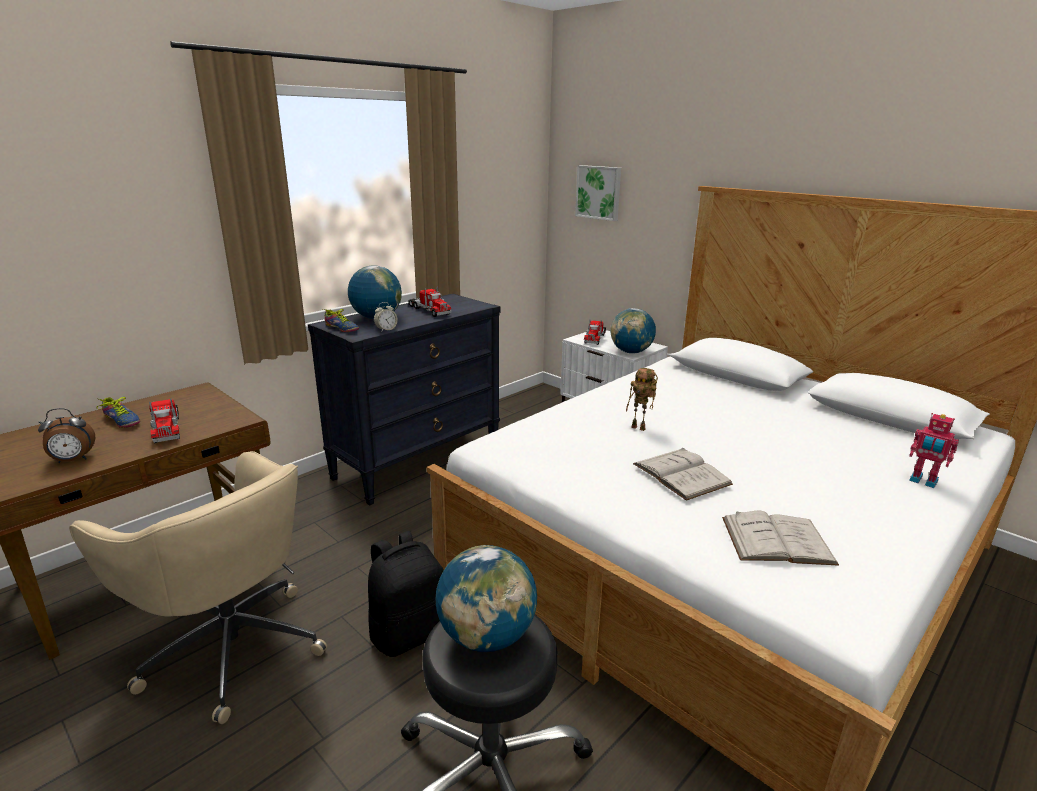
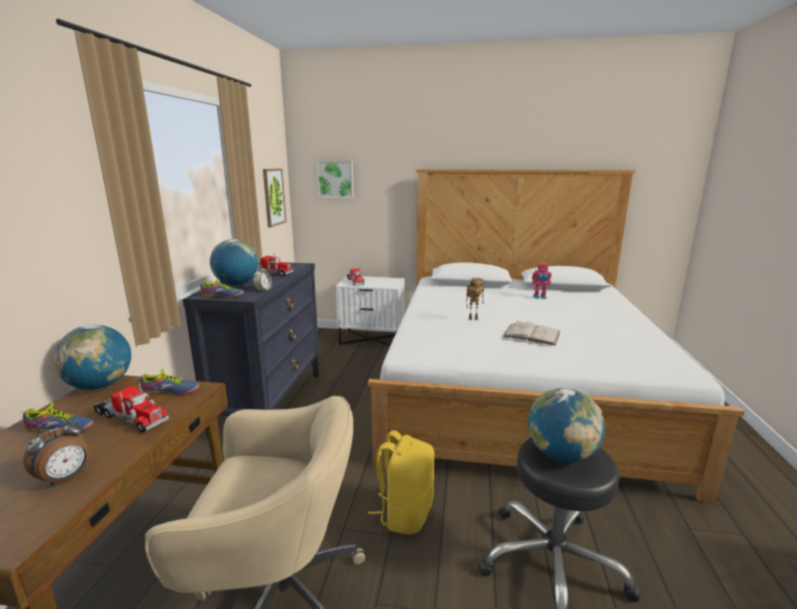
camera: 35 degrees left, 5 degrees down
(219, 415) = (170, 392): none -> shoe
(409, 633) = (405, 513): black backpack -> yellow backpack
(509, 212) = (273, 197): none -> picture
(631, 352) = (389, 284): globe -> globe (100, 386)
(777, 540) = (615, 349): white book -> none
(923, 481) = (617, 309): toy robot -> toy robot (539, 297)

